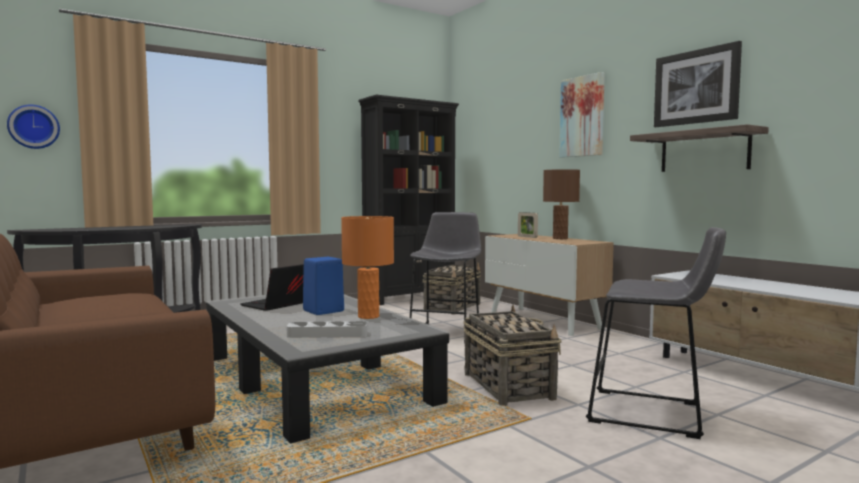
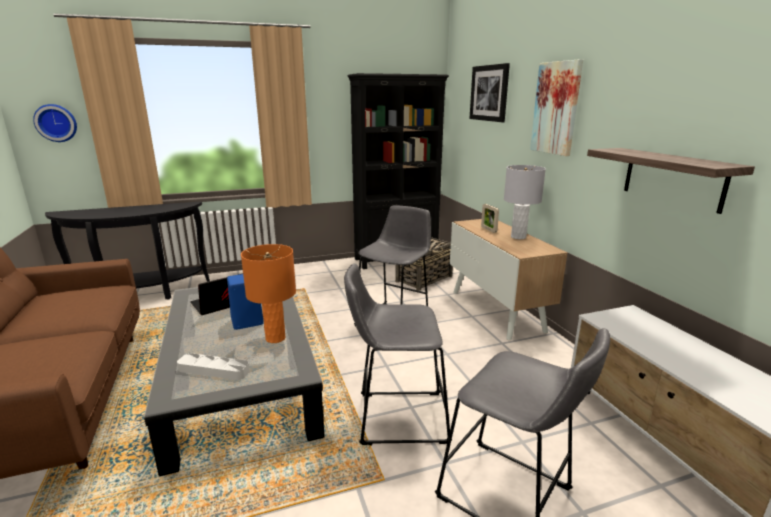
camera: 15 degrees right, 15 degrees up
(507, 385) = (396, 417): basket -> grey stool
(560, 238) = (518, 237): brown table lamp -> grey table lamp
(696, 87) = (678, 96): picture -> picture (489, 93)

